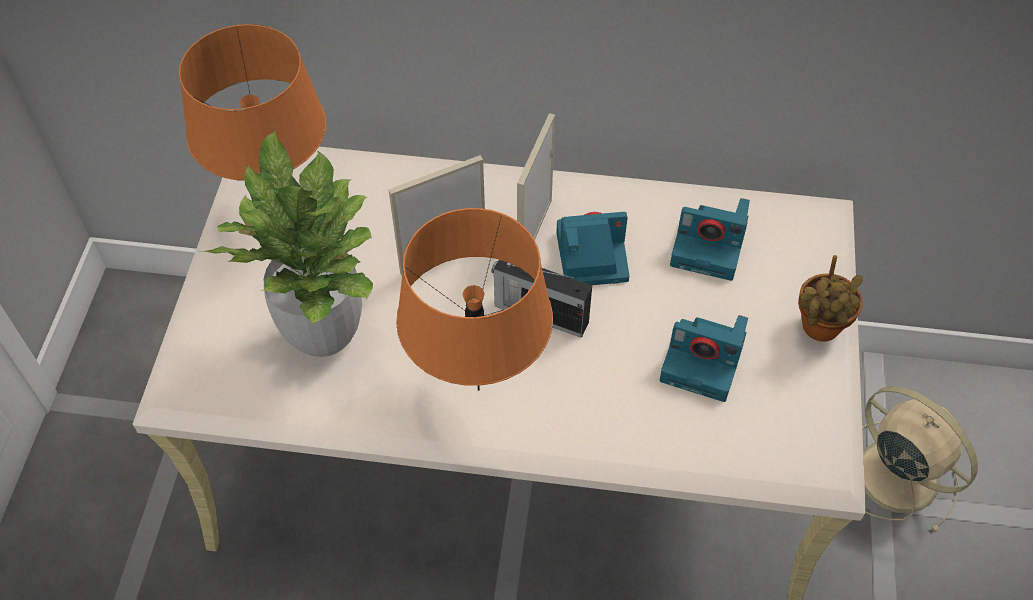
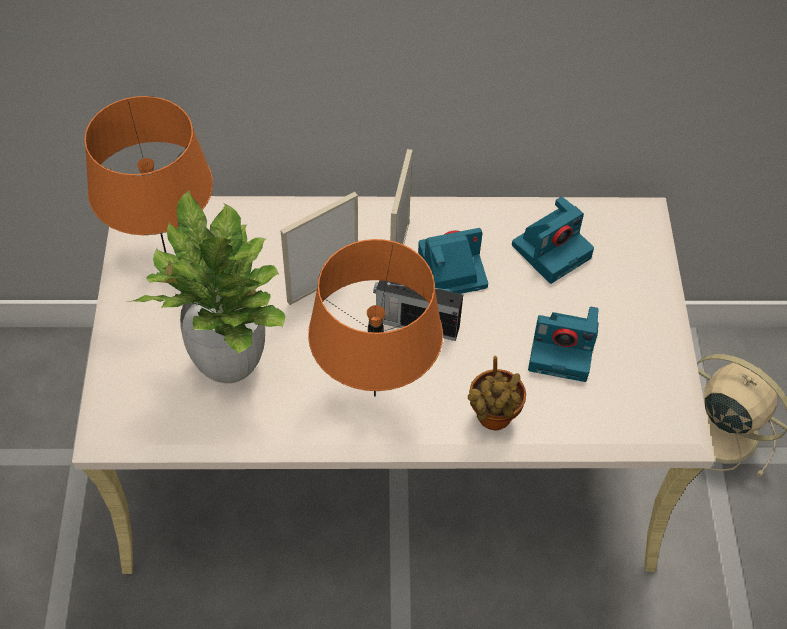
camera: 10 degrees left, 0 degrees up
(710, 246) = (552, 250): camera -> camera turned 45 degrees counterclockwise
(818, 330) = (654, 312): potted plant -> potted plant (492, 419)

